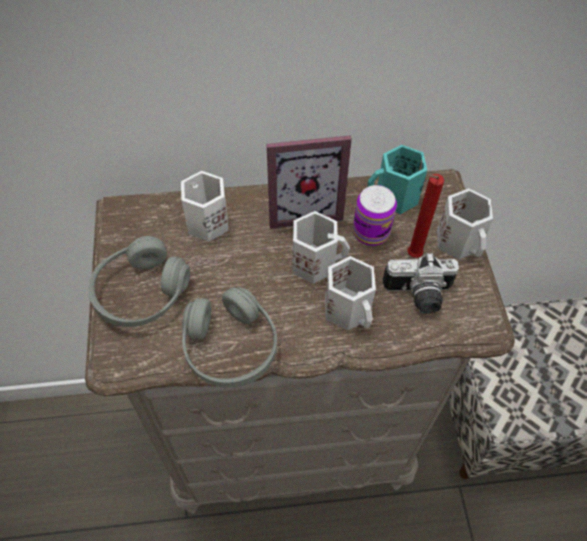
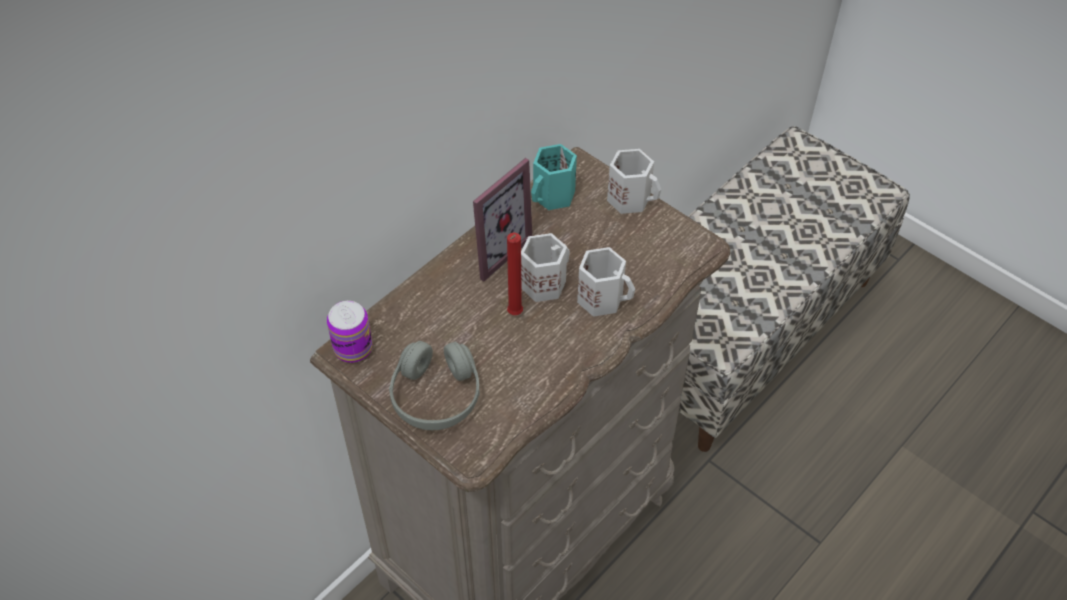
camera: 40 degrees left, 5 degrees down
(205, 222) = (427, 311): white mug -> none
(230, 347) = (546, 383): grey headphones -> none
(371, 232) = (562, 234): can -> can (353, 348)
(412, 256) = (608, 231): red candle -> red candle (514, 315)
(418, 296) = (640, 256): camera -> none

